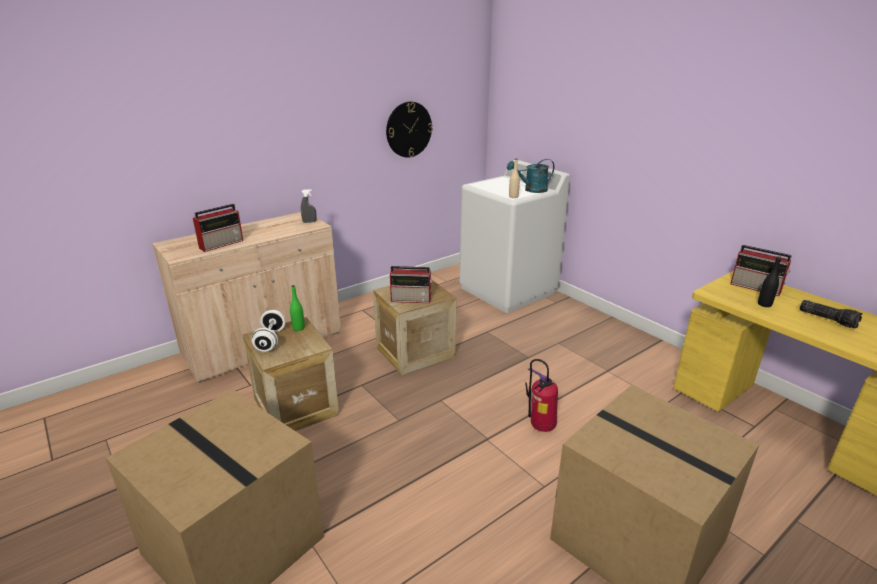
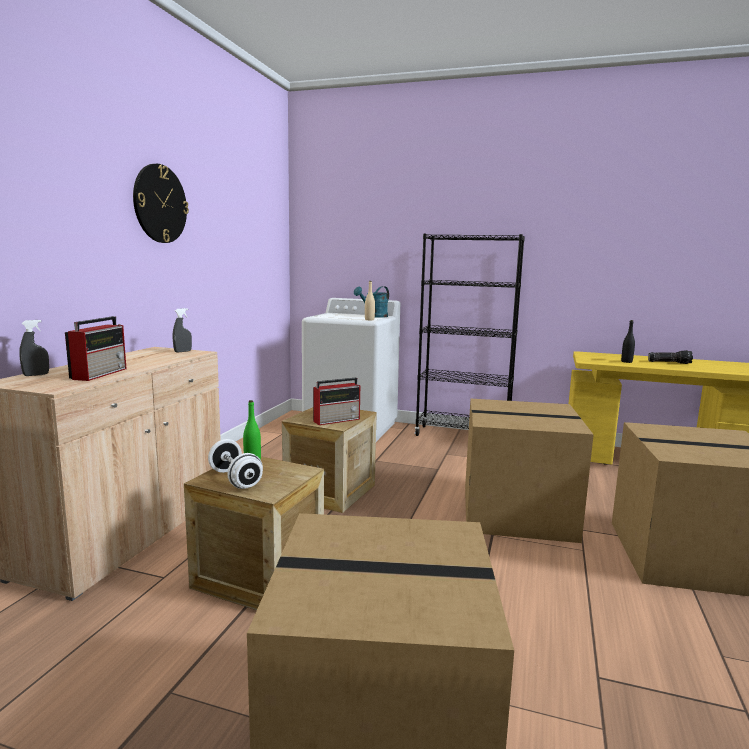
camera: 35 degrees left, 15 degrees down
(191, 238) = (36, 375): none -> grey spray bottle
(408, 129) = (237, 263): wall clock -> wall clock (160, 204)
(540, 427) = (518, 512): fire extinguisher -> cardboard box
(603, 326) = (462, 436): none -> black bookcase
(756, 287) = (604, 356): radio -> none

